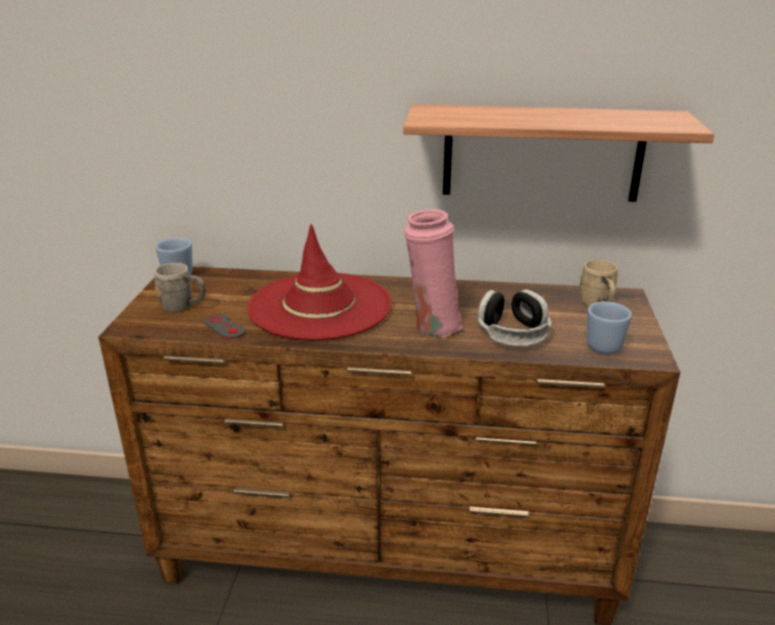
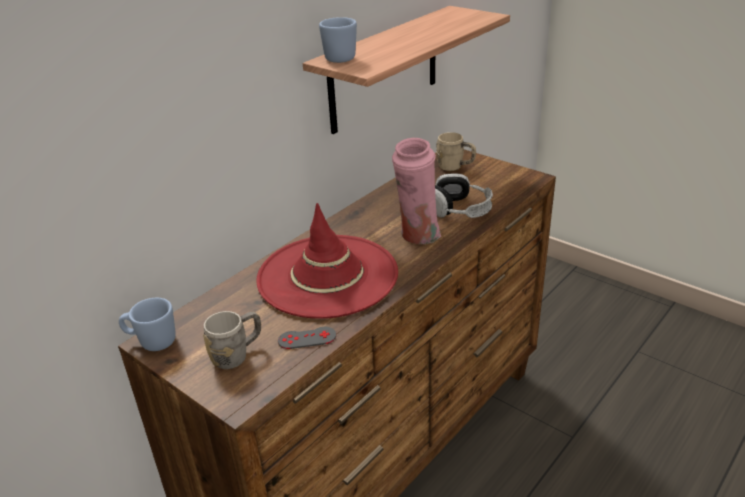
camera: 55 degrees left, 5 degrees up
(606, 344) = (505, 184): blue mug -> blue mug (338, 57)

